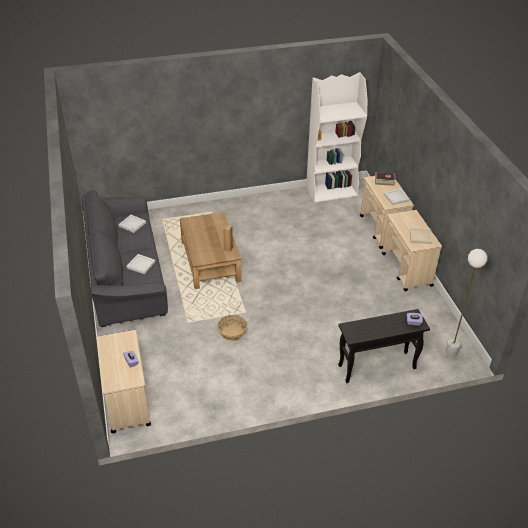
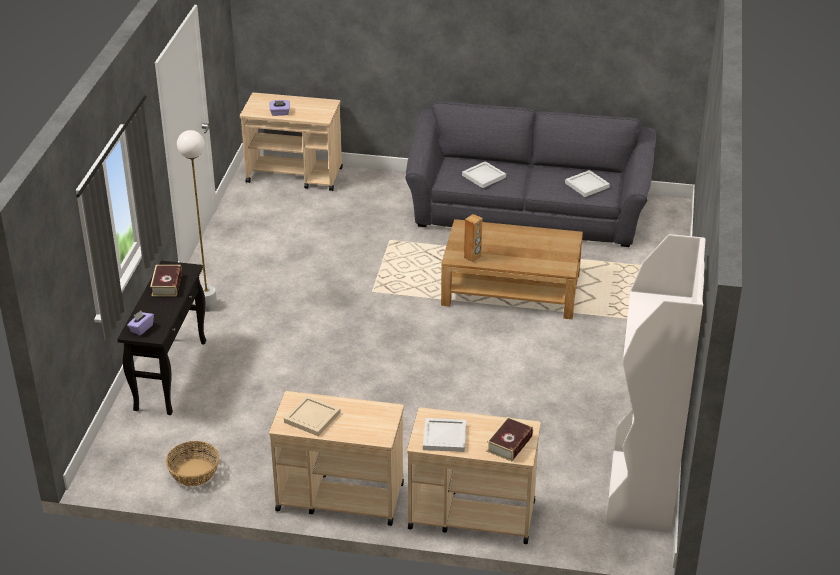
camera: 115 degrees right, 5 degrees down
(232, 332) = (341, 271): basket -> basket (193, 472)
(369, 330) = (167, 285): none -> book
(451, 351) = (128, 463): white floor lamp -> white floor lamp (207, 306)

